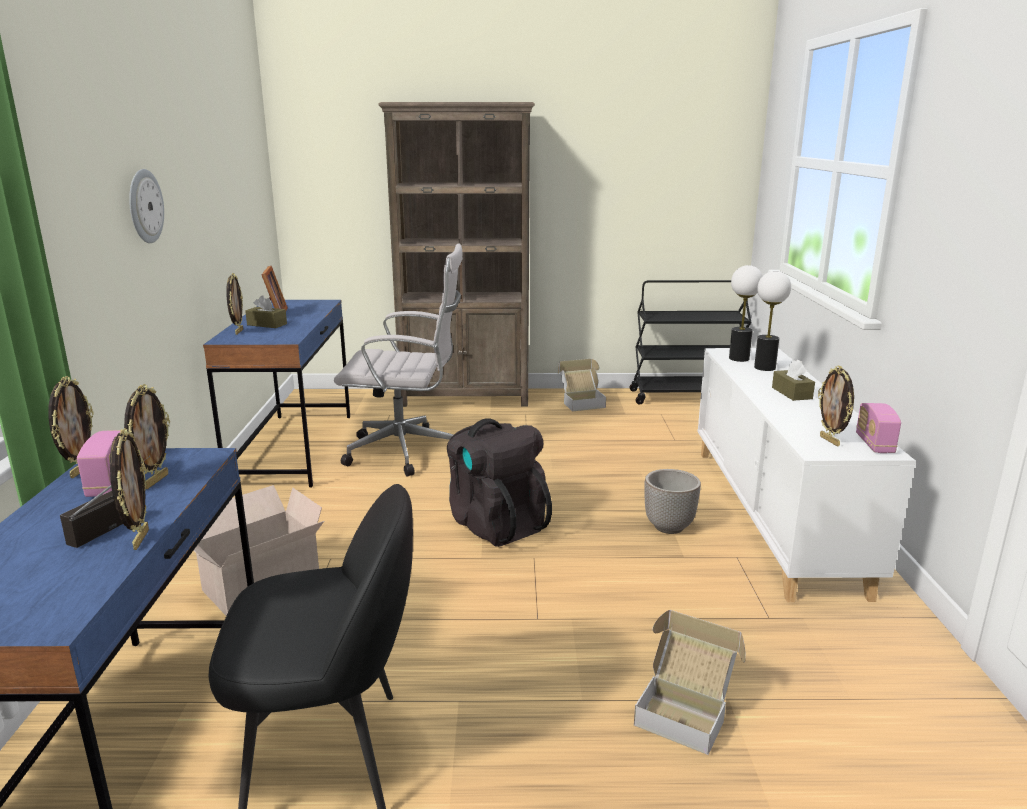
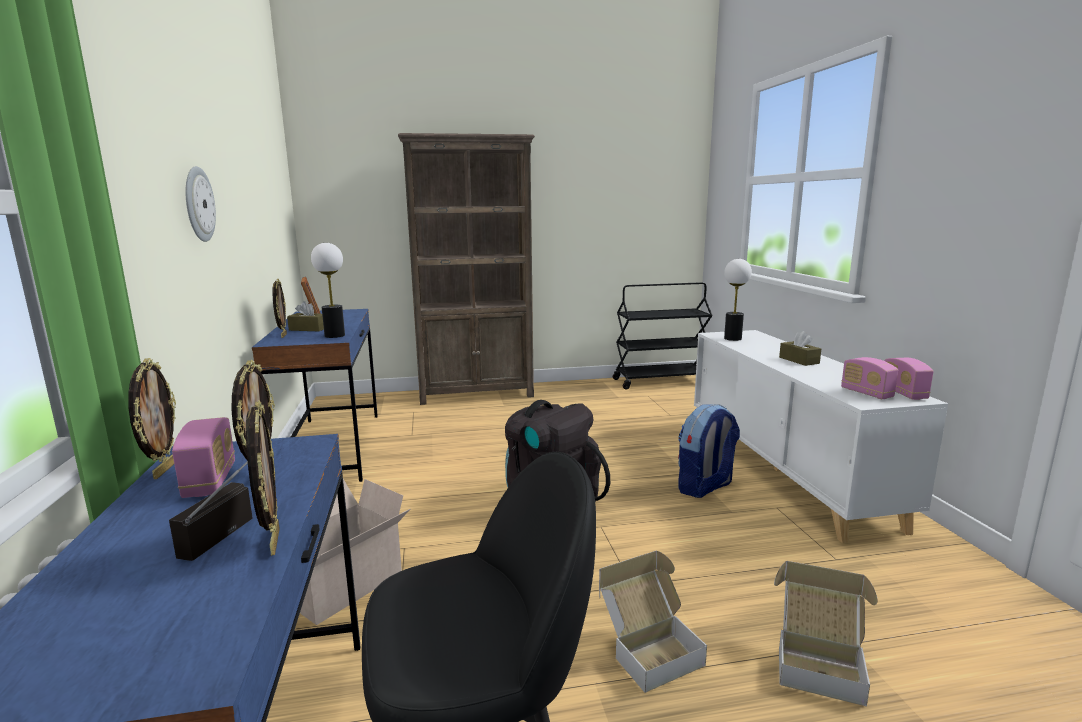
camera: 10 degrees left, 5 degrees down
(407, 452) = (442, 442): white office chair -> none
(581, 402) = (577, 391): cardboard box -> cardboard box (648, 649)
(668, 527) = (705, 487): planter -> backpack
(764, 367) = (759, 344): table lamp -> table lamp (334, 335)
(830, 441) = (866, 393): picture frame -> radio

